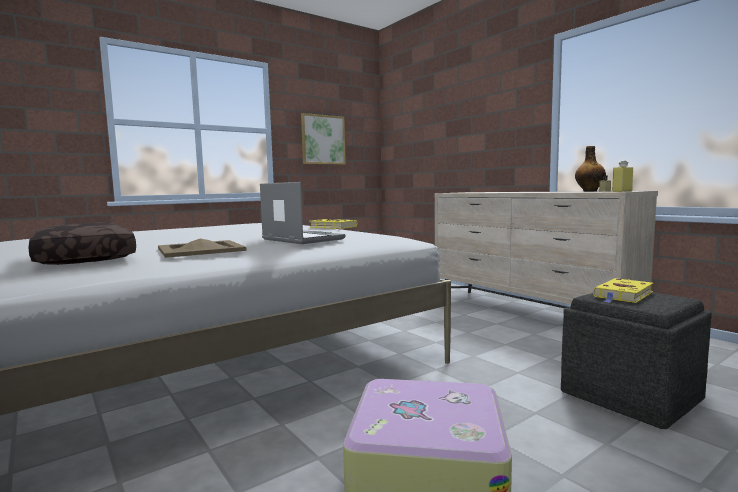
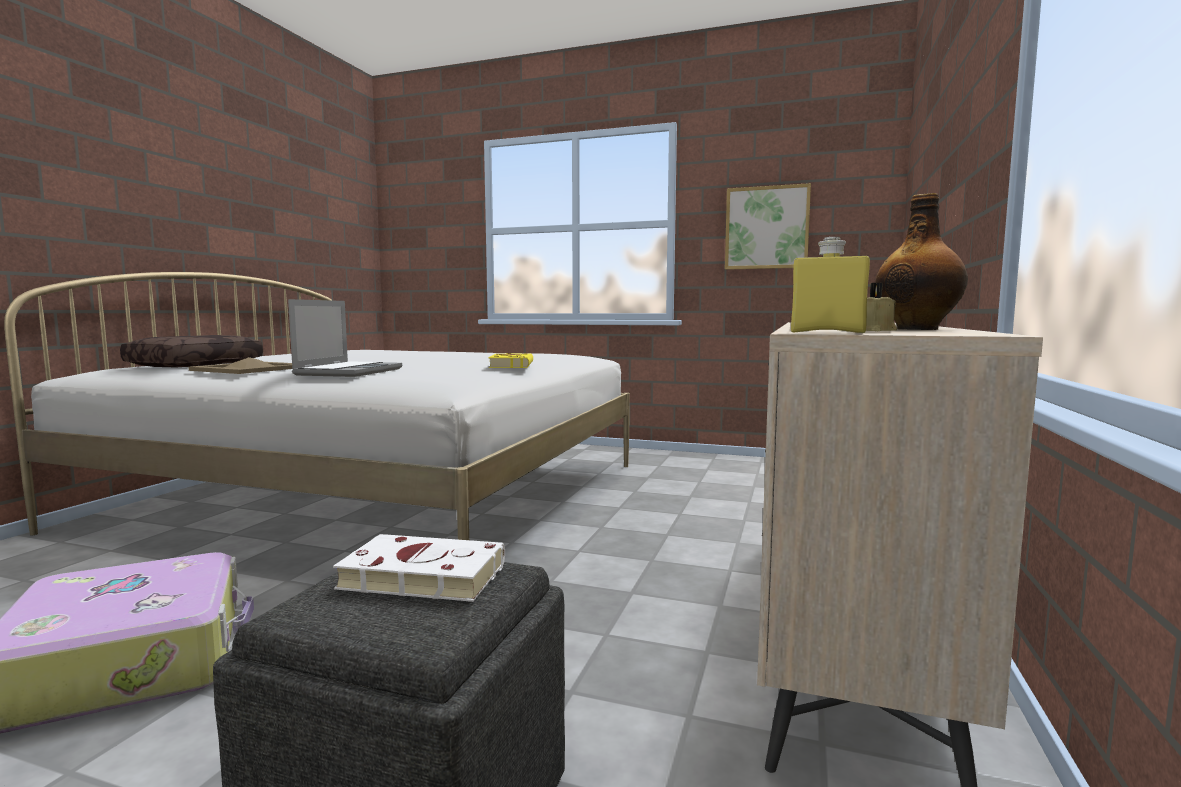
camera: 55 degrees right, 0 degrees up
(623, 295) = (418, 576): yellow book -> white book

